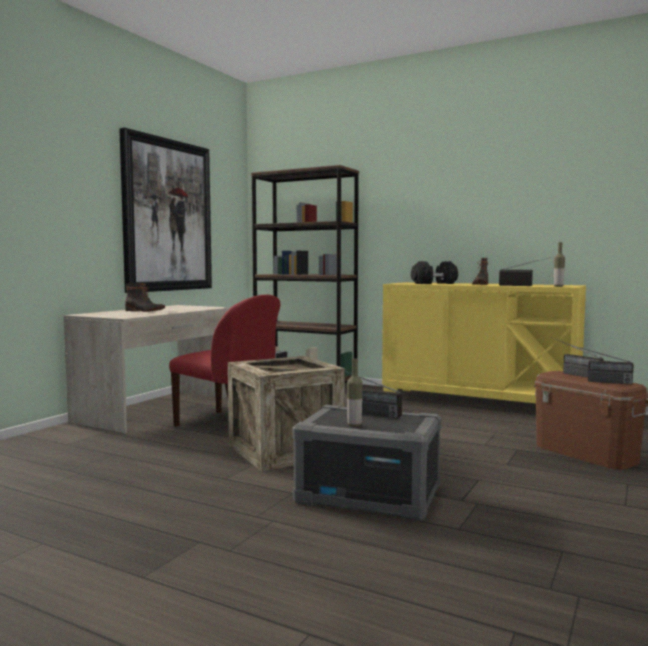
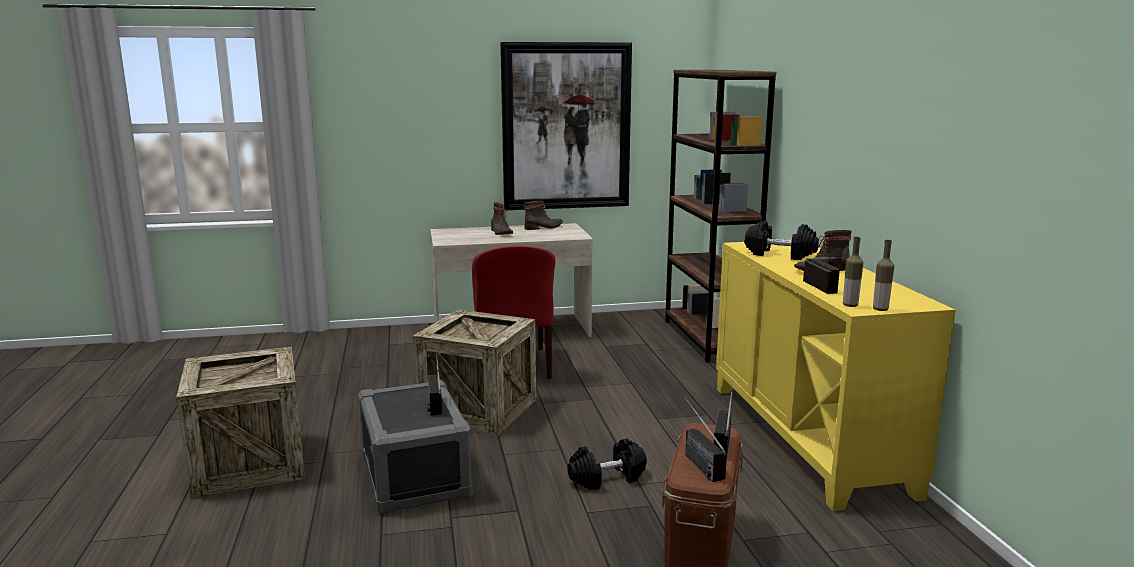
camera: 50 degrees right, 10 degrees up
(165, 307) = (544, 227): none -> boot
(209, 554) = (249, 463): none -> crate
(354, 425) = (385, 408): bottle -> bottle (880, 309)
(465, 449) = (607, 478): none -> black dumbbell

